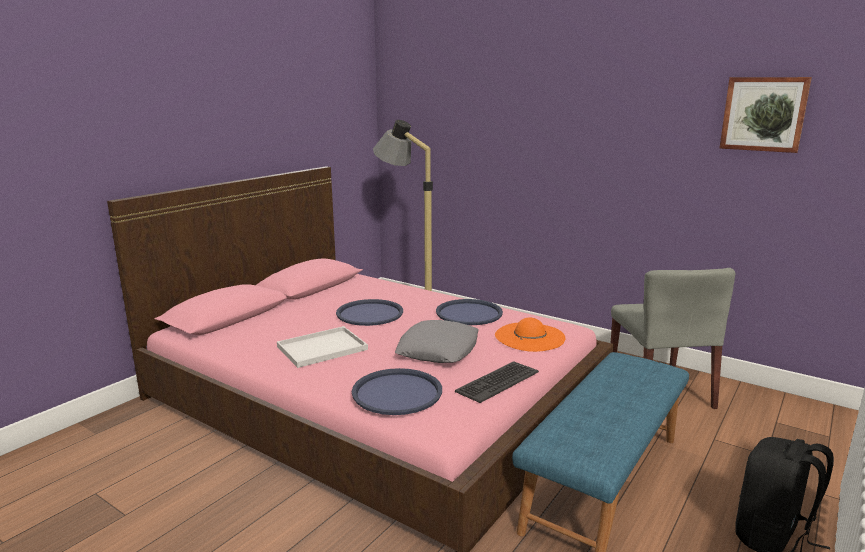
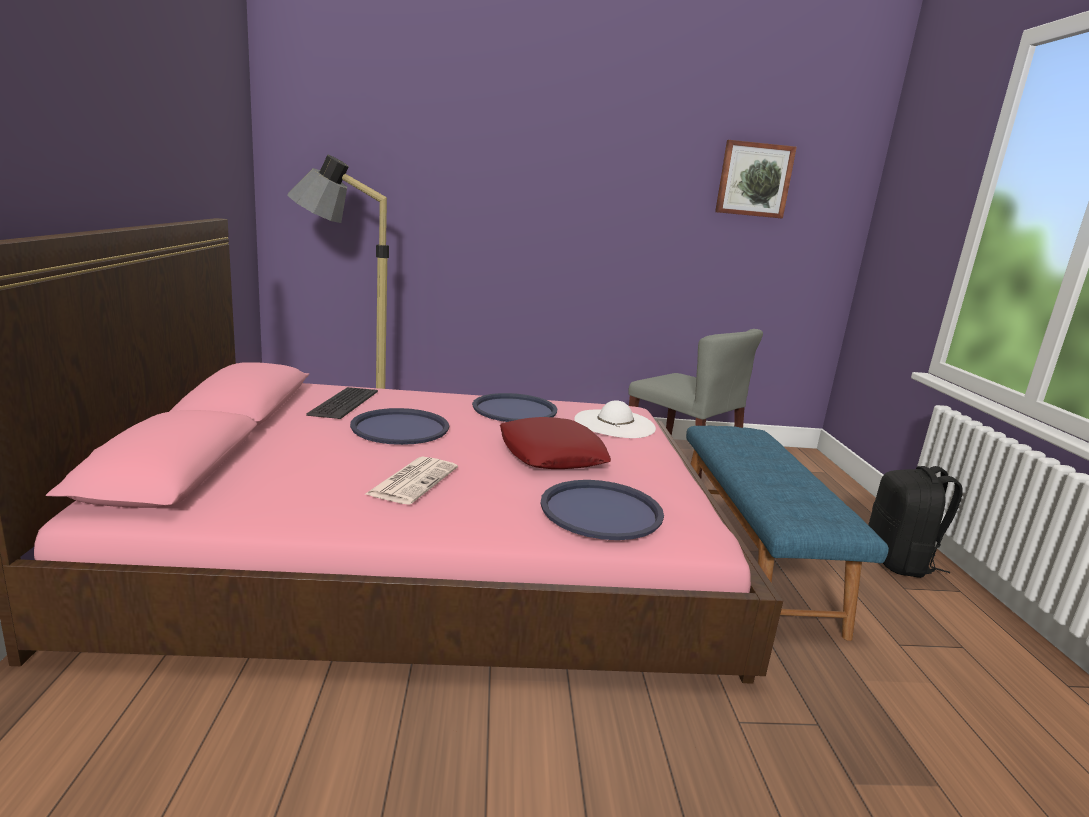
camera: 40 degrees left, 0 degrees up
(323, 347) = (413, 480): white tray -> newspaper
(438, 349) = (551, 454): grey pillow -> red pillow
(497, 382) = (665, 474): keyboard -> keyboard (343, 403)
(529, 337) = (614, 423): orange hat -> white hat

